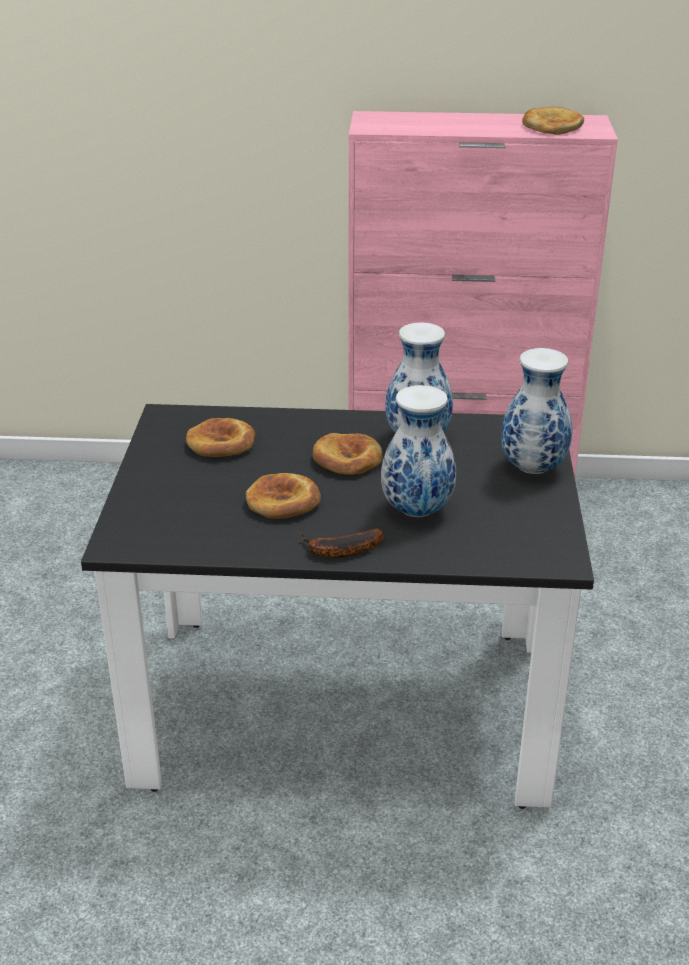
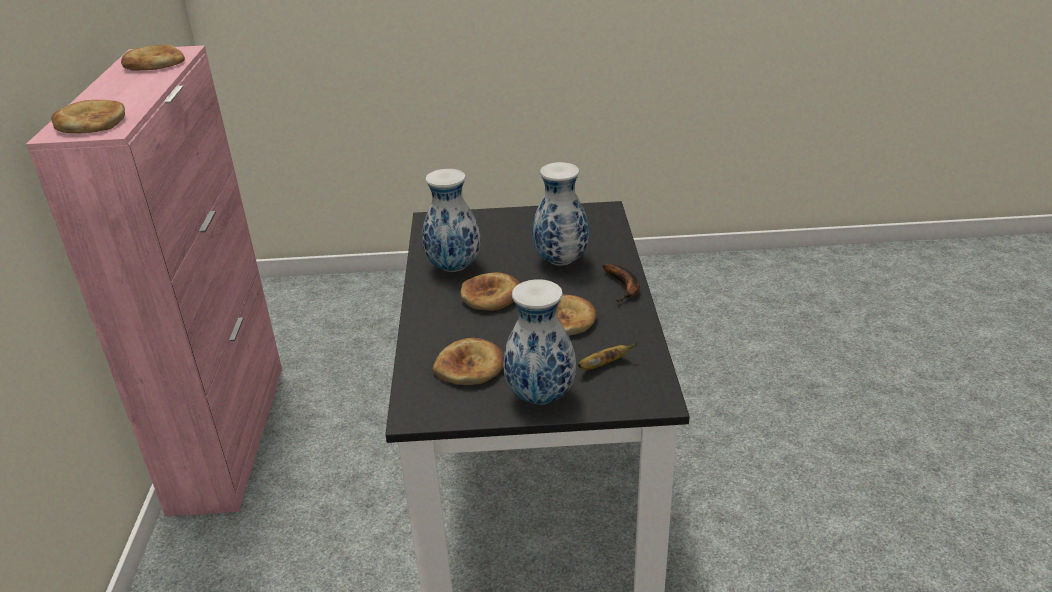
camera: 95 degrees left, 0 degrees up
(188, 518) = (603, 365): none -> banana
(390, 122) = (91, 122): none -> bread
(531, 467) = (492, 221): vase -> vase (539, 397)

